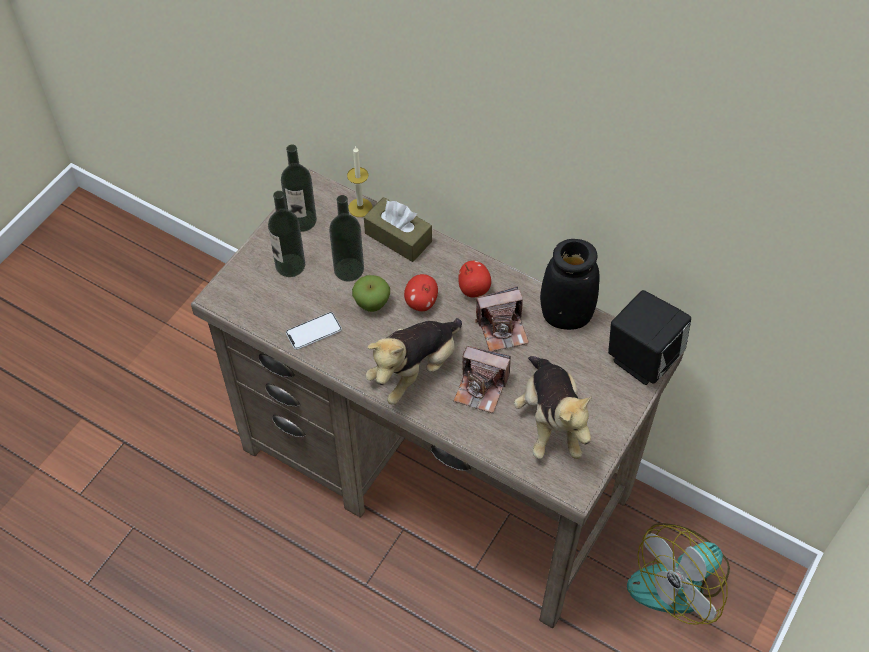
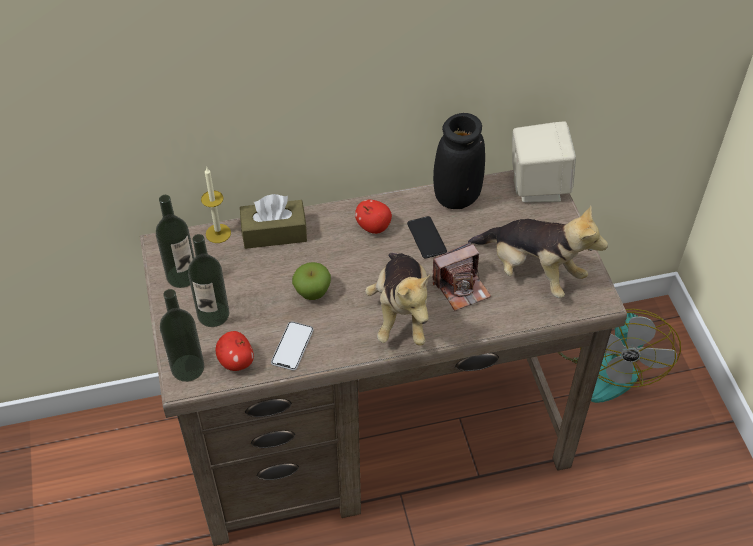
camera: 45 degrees left, 5 degrees down
(349, 269) = (264, 282): bottle -> bottle (187, 368)
(421, 302) = (347, 264): apple -> apple (236, 361)
(502, 329) = (426, 238): camera -> phone
(642, 358) = (537, 186): black speaker -> beige speaker

